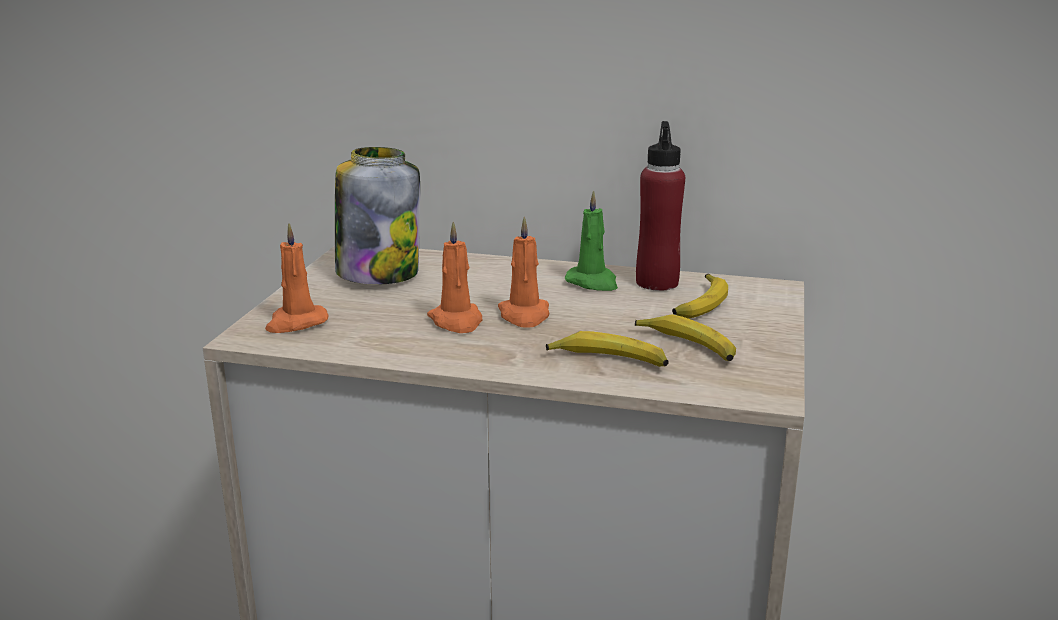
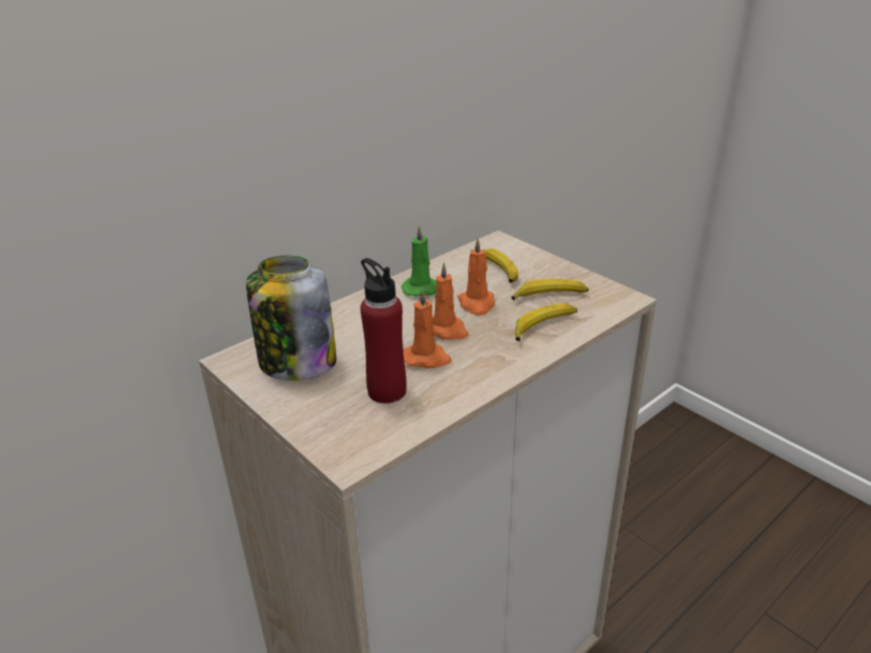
camera: 55 degrees left, 10 degrees up
(296, 323) = (349, 428): orange candle -> orange candle (477, 304)
(657, 282) = (449, 269): red bottle -> red bottle (386, 391)

